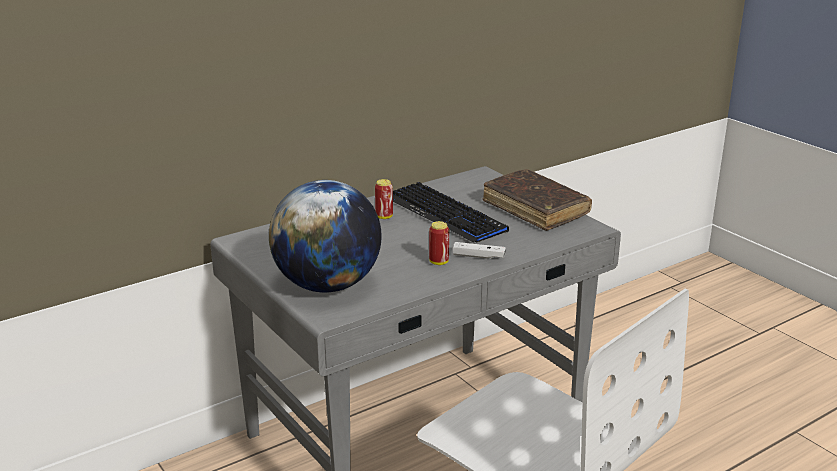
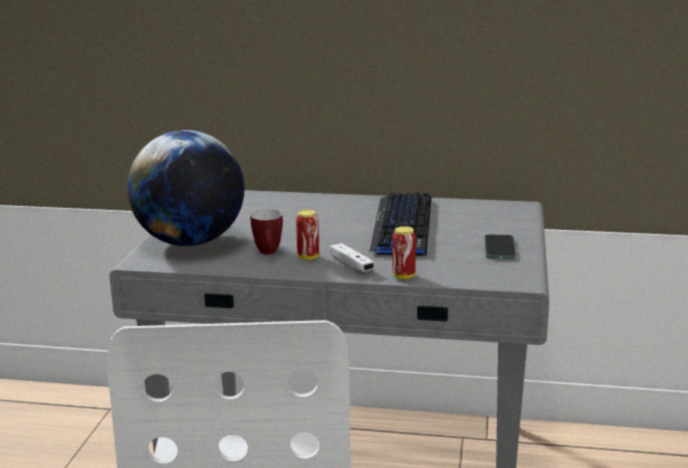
camera: 45 degrees right, 5 degrees down
(384, 217) = (347, 212): can -> can (403, 276)
(405, 270) = (269, 253): none -> mug
(535, 209) = (499, 248): brown book -> phone

